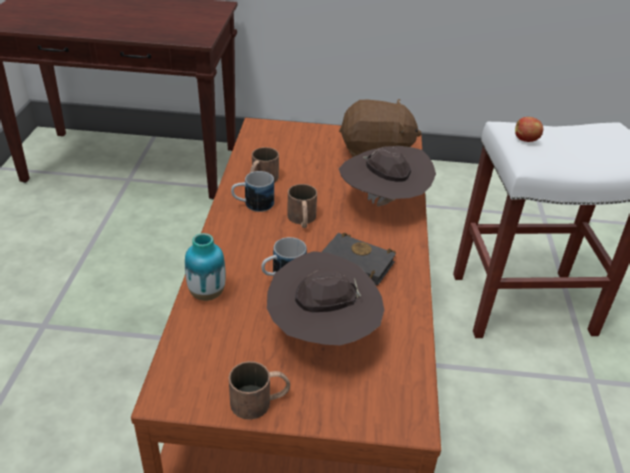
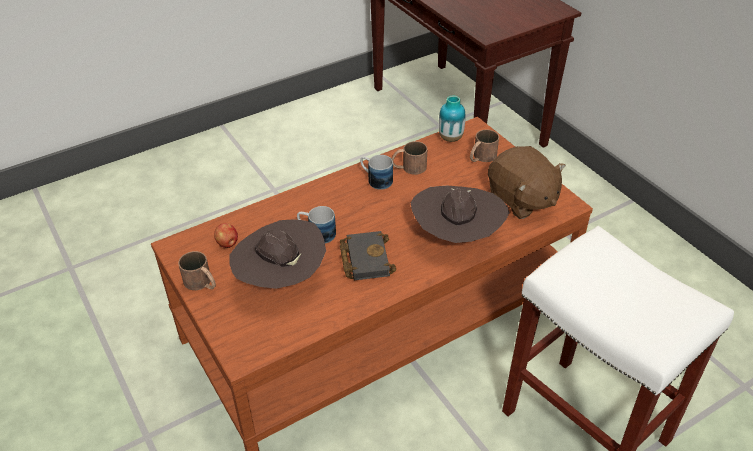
camera: 55 degrees right, 5 degrees up
(207, 293) = (267, 212): vase -> vase (450, 138)
(302, 220) = (386, 210): brown mug -> brown mug (481, 157)
(526, 140) = (584, 257): apple -> apple (227, 244)

